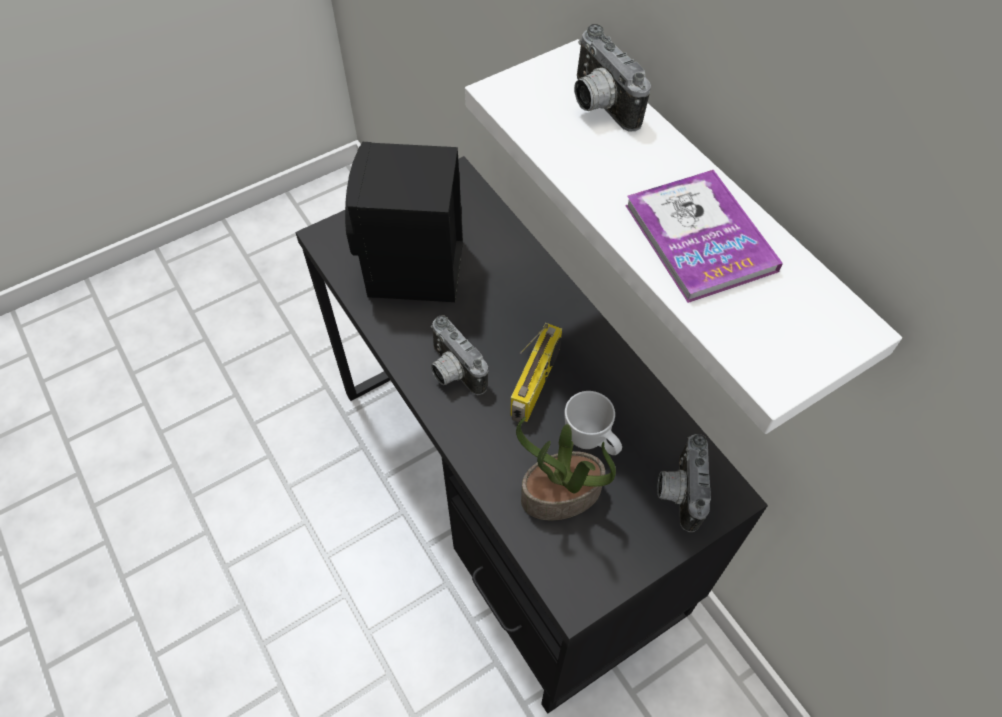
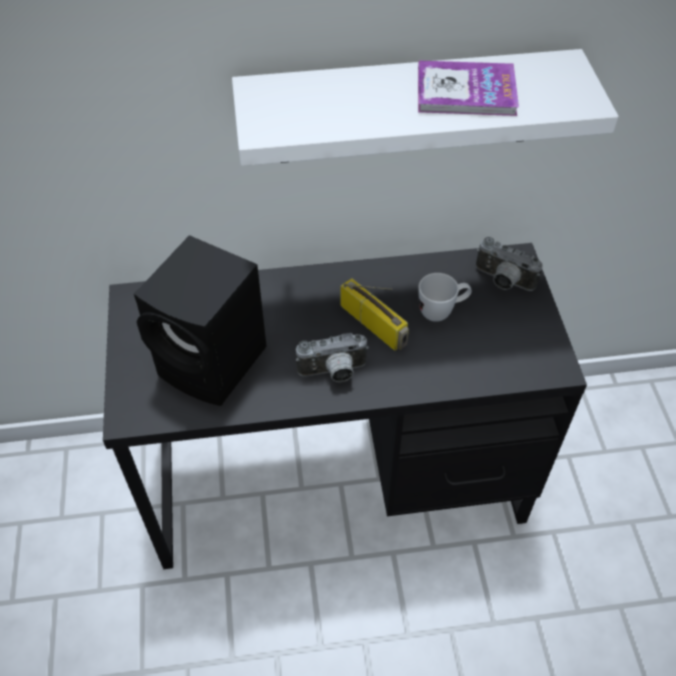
camera: 65 degrees left, 5 degrees down
(560, 496) = (477, 346): potted plant -> none
(598, 105) = (312, 91): camera -> none

